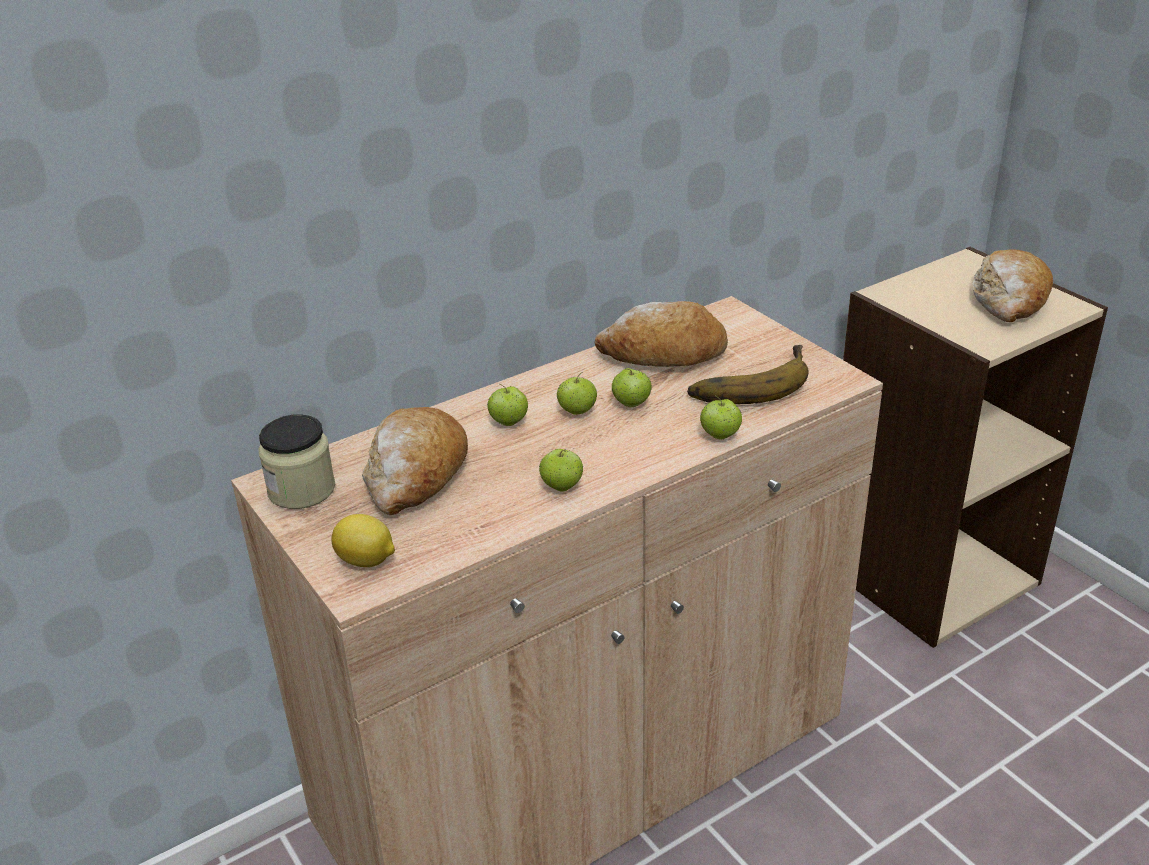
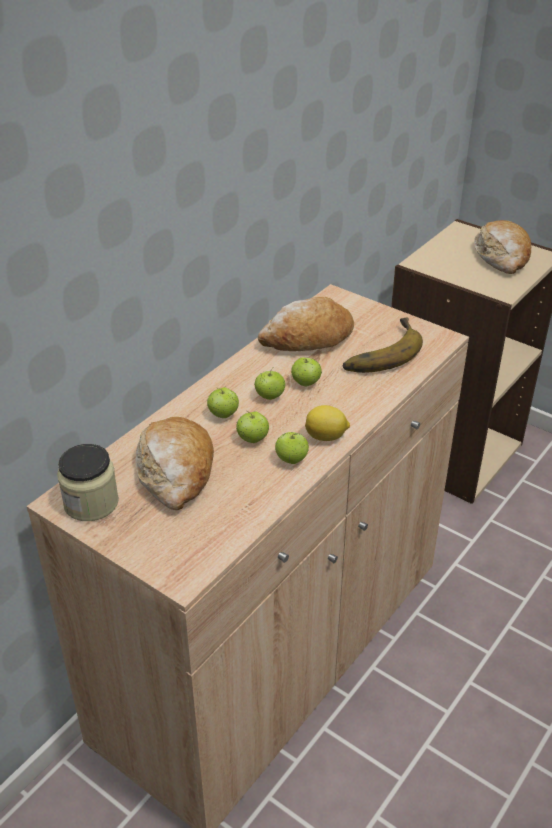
camera: 20 degrees left, 5 degrees up
(366, 561) = (178, 552): lemon -> lemon (326, 437)
(720, 436) = (382, 397): apple -> apple (253, 439)

